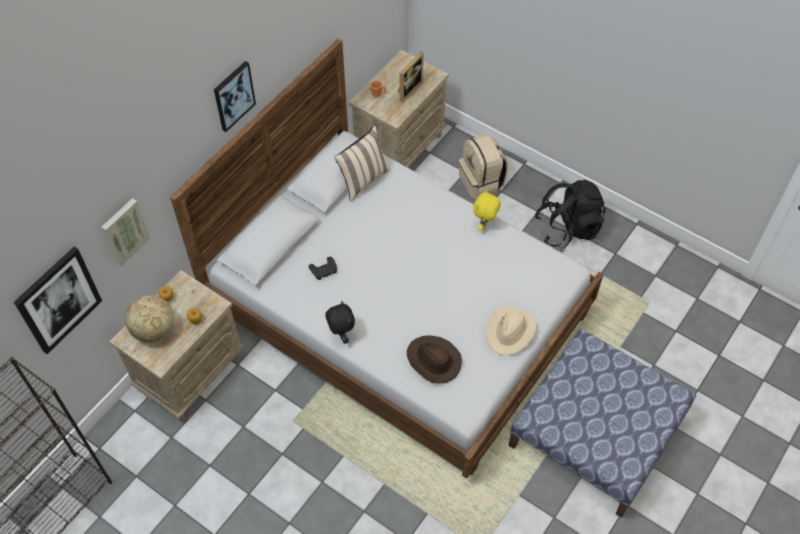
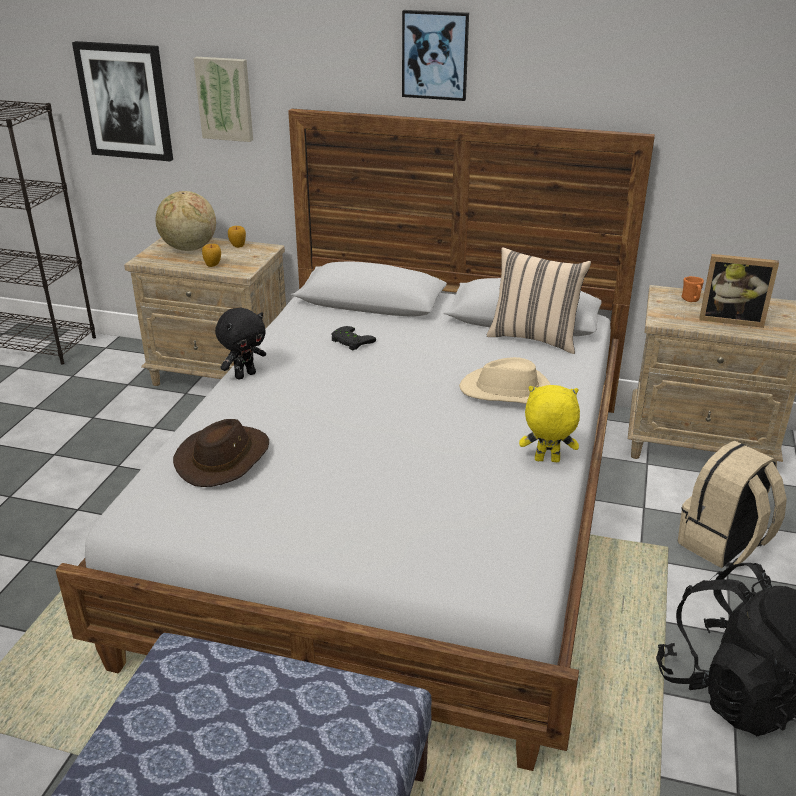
camera: 70 degrees right, 25 degrees down
(510, 331) = (323, 534): beige hat -> beige hat (506, 391)

